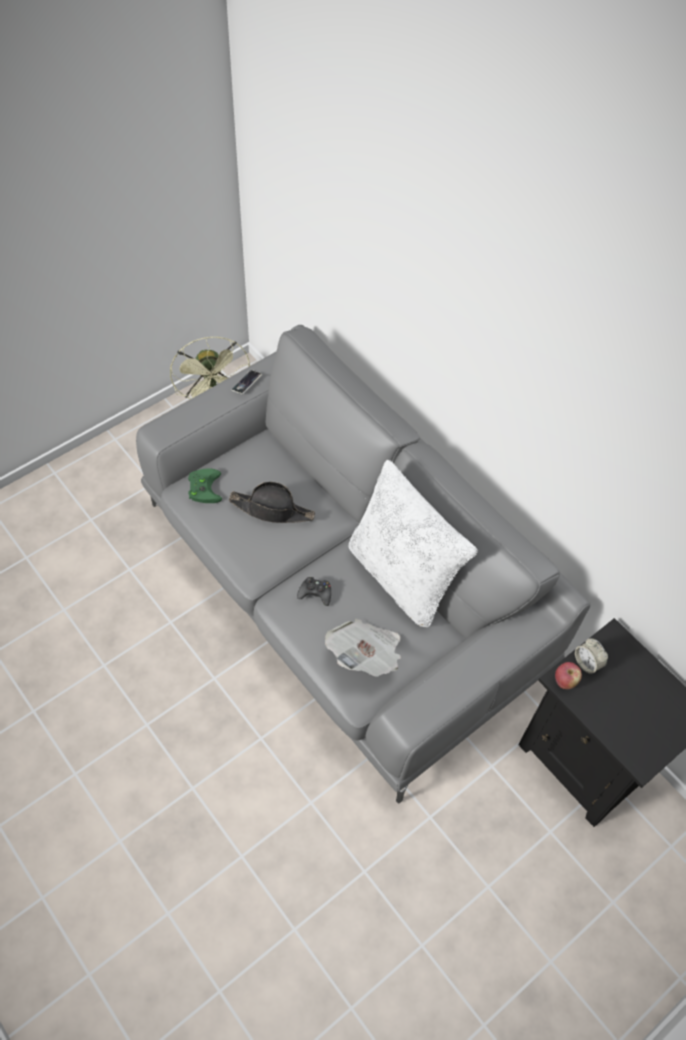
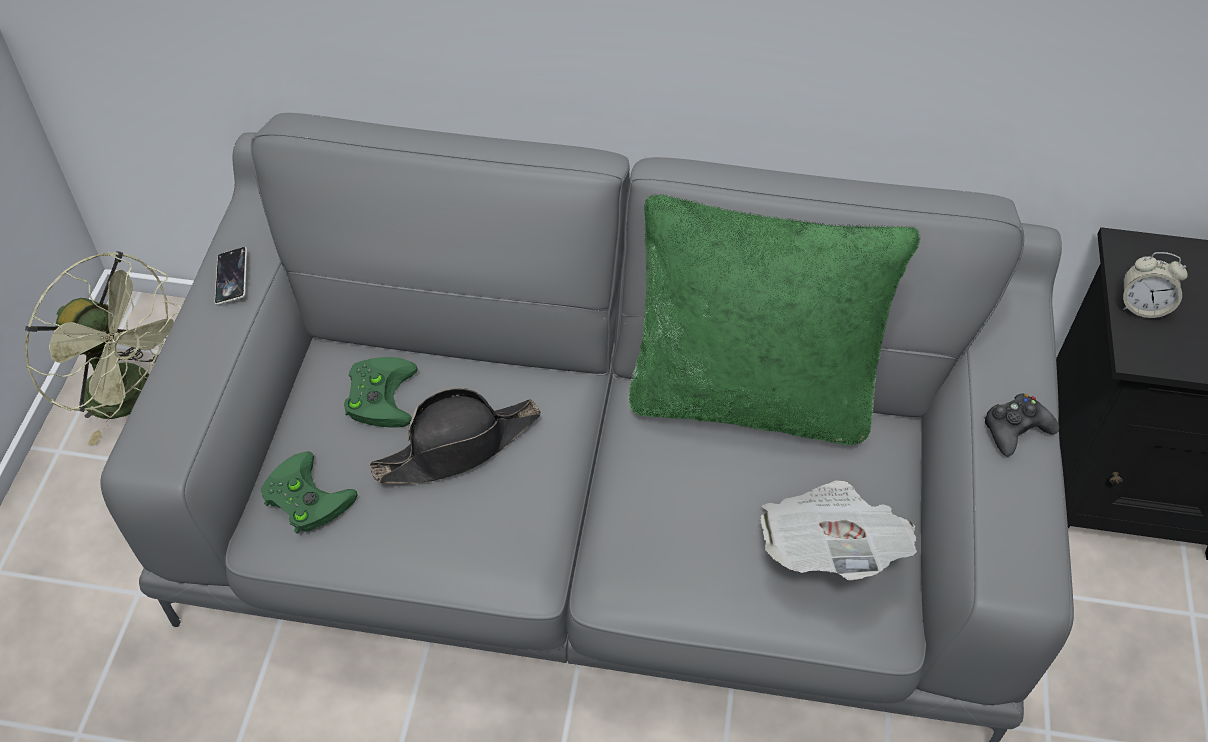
camera: 40 degrees left, 5 degrees down
(265, 467) = (378, 394): none -> green game controller
(315, 593) = (658, 519): black game controller -> black game controller (1015, 429)
(400, 579) = (751, 404): white pillow -> green pillow
(564, 681) = (1147, 351): apple -> none

